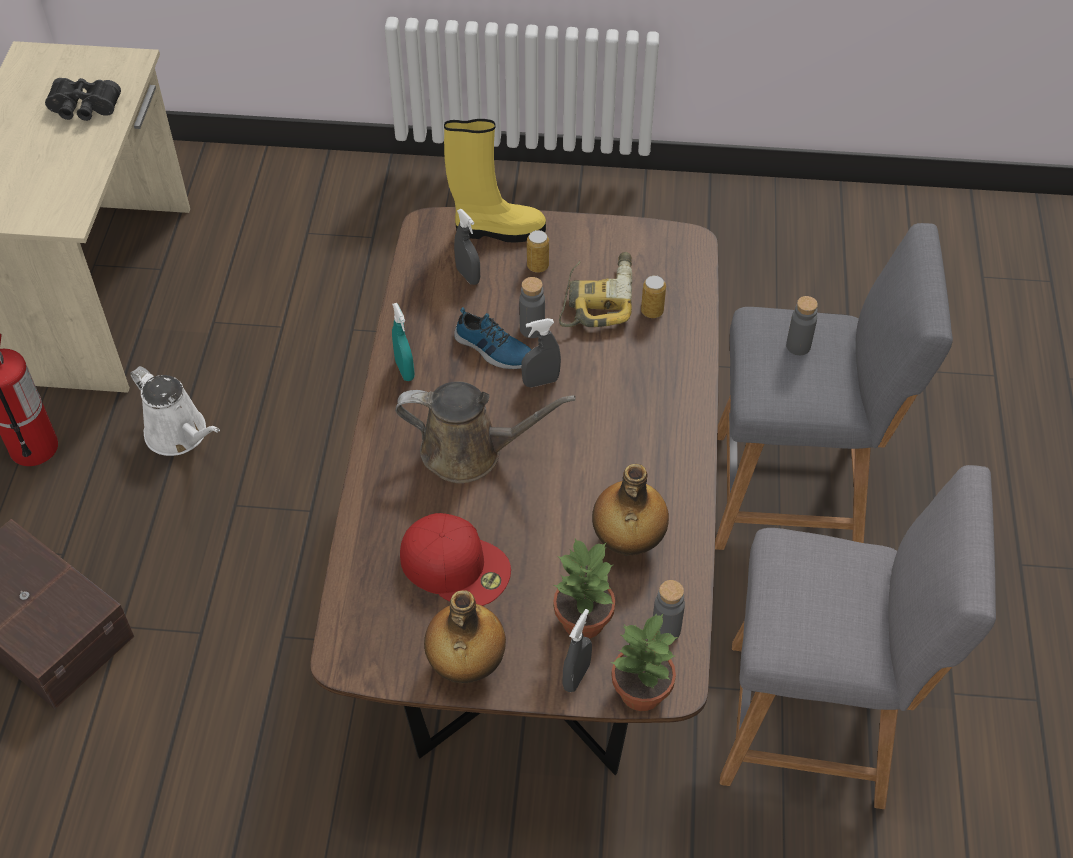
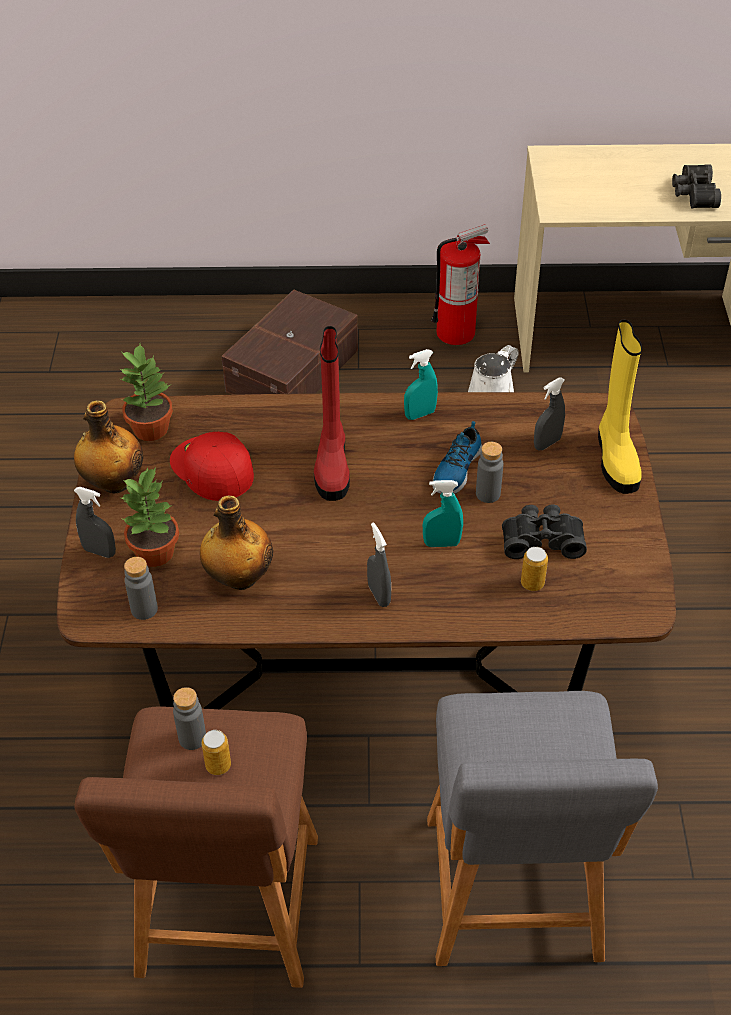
camera: 85 degrees right, 5 degrees down
(456, 565) = (211, 468): red cap -> red cap turned 120 degrees clockwise
(470, 452) = (332, 465): brown watering can -> red boot
(537, 266) = (573, 491): can -> can (218, 765)
(540, 381) = (422, 505): grey spray bottle -> grey spray bottle (379, 595)
(595, 371) = (441, 543): none -> turquoise spray bottle
(597, 297) = (542, 539): power drill -> black binoculars
(640, 691) = (83, 594): potted plant -> potted plant (150, 428)
(798, 346) = (545, 741): grey bottle -> grey bottle (192, 738)
(817, 724) = (227, 915): grey stool -> brown stool

